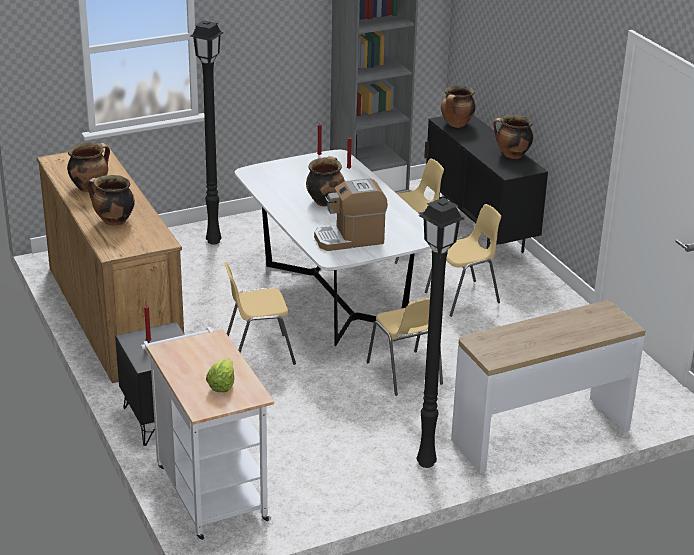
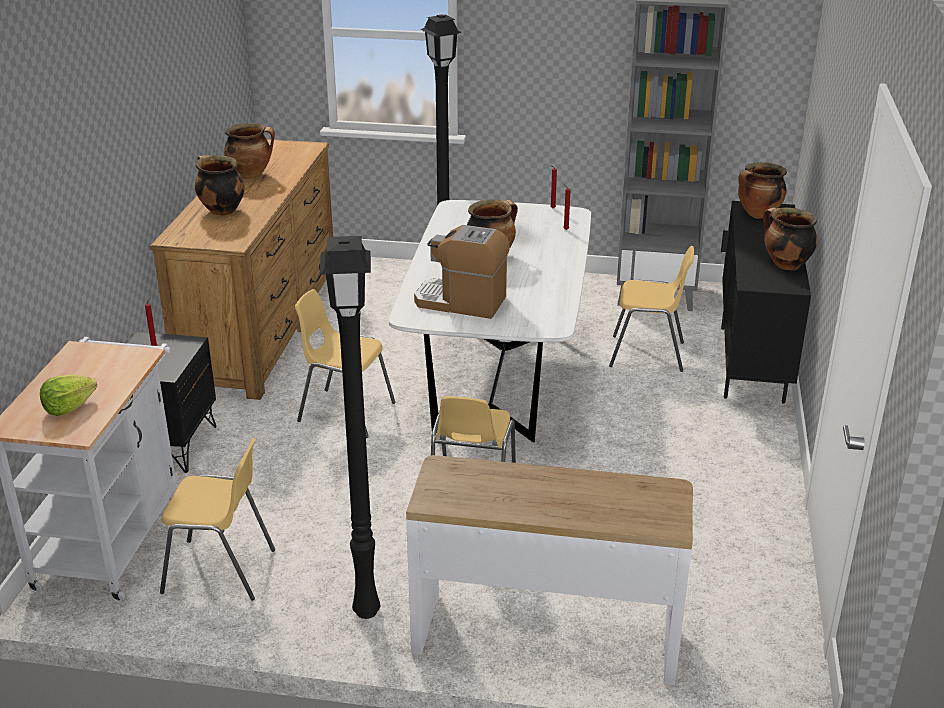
camera: 35 degrees right, 0 degrees up
(463, 298) = (645, 431): yellow chair -> yellow chair (220, 571)

